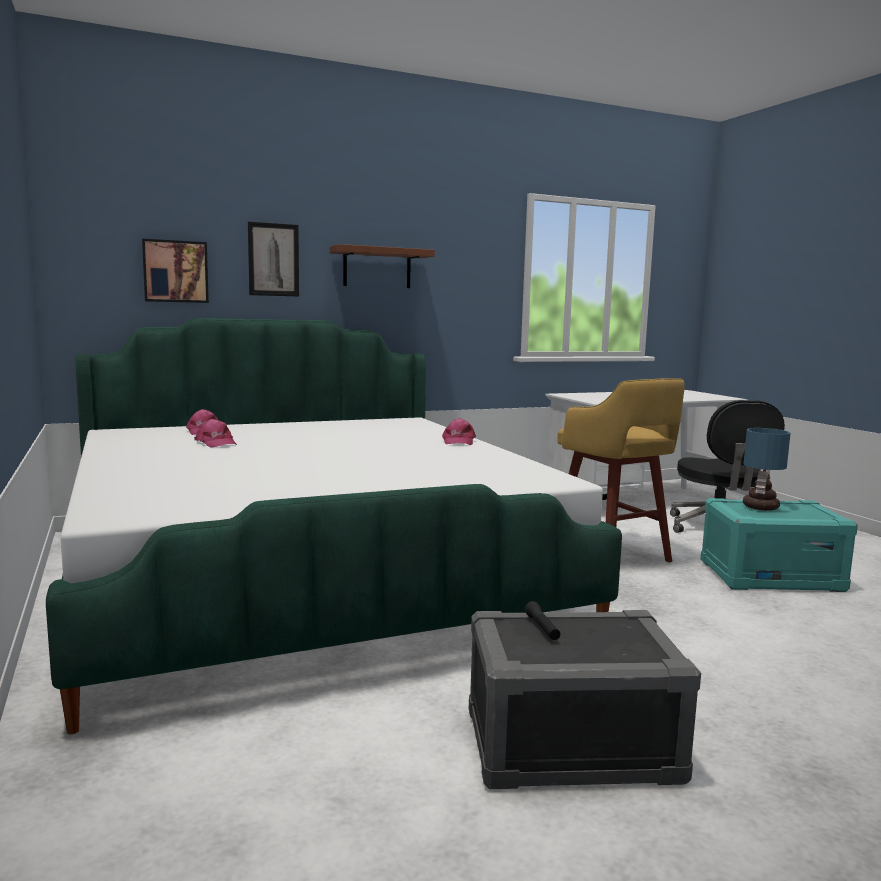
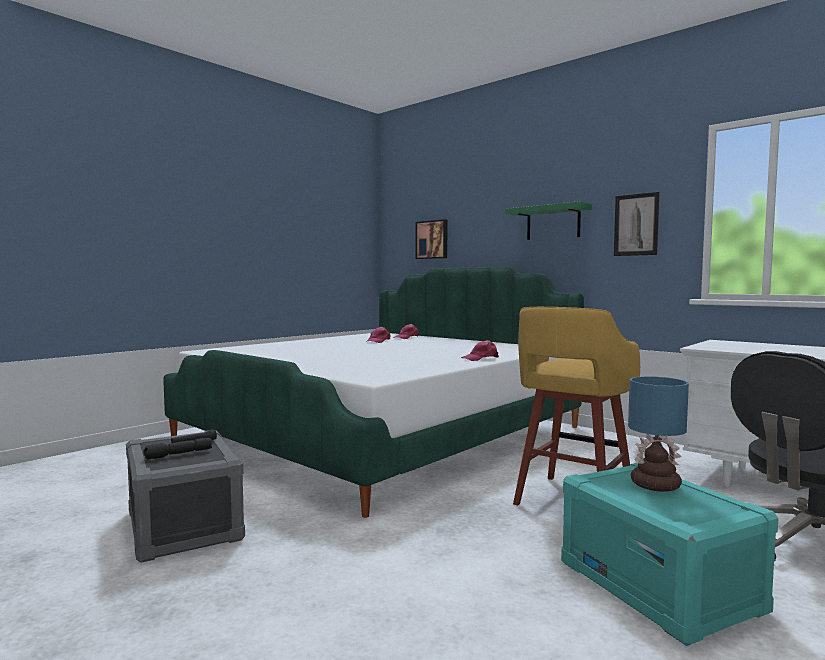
camera: 65 degrees right, 5 degrees down
(273, 259) = (483, 225): picture -> picture (636, 224)
(377, 268) = (553, 223): brown shelf -> green shelf
(601, 640) = (178, 454): none -> black flashlight

